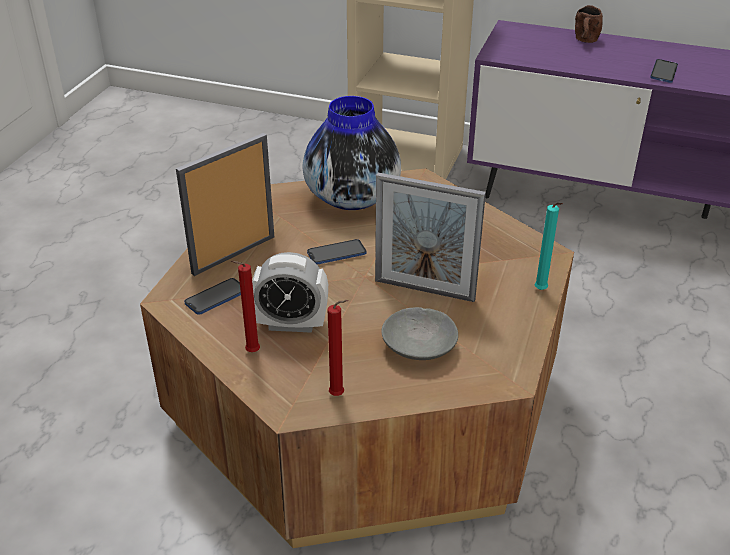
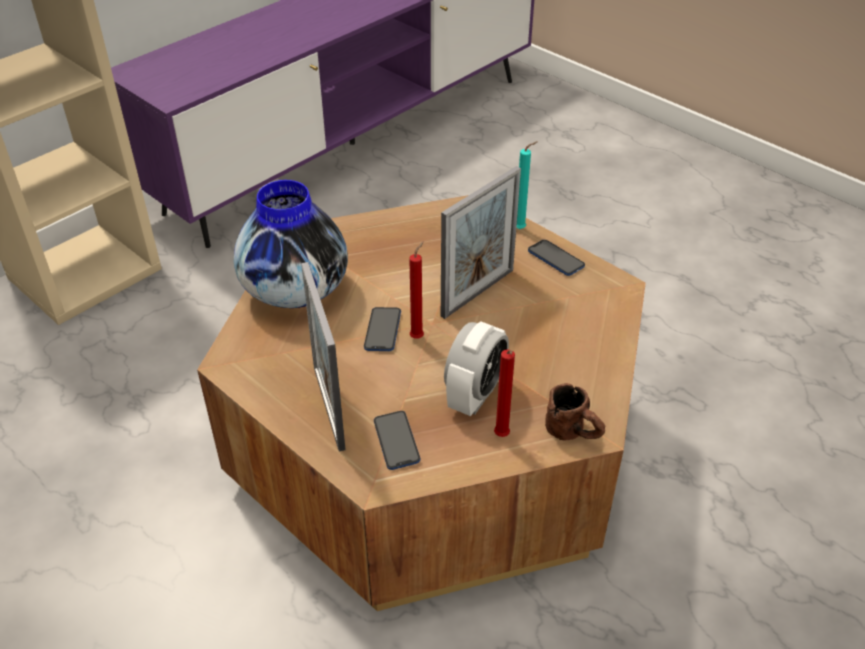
camera: 65 degrees left, 5 degrees up
(339, 395) = (593, 393): red candle -> red candle (418, 336)
(420, 345) = (552, 321): grey bowl -> none
(585, 41) = (204, 46): brown mug -> brown mug (574, 434)
(663, 72) = (303, 34): phone -> phone (556, 259)

